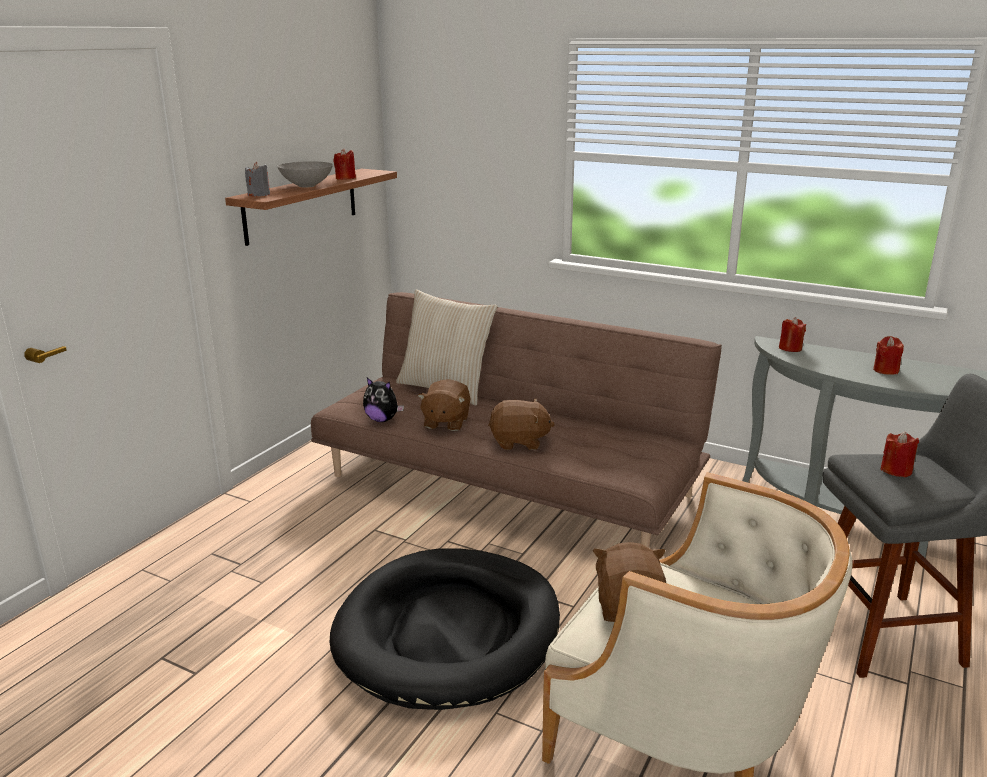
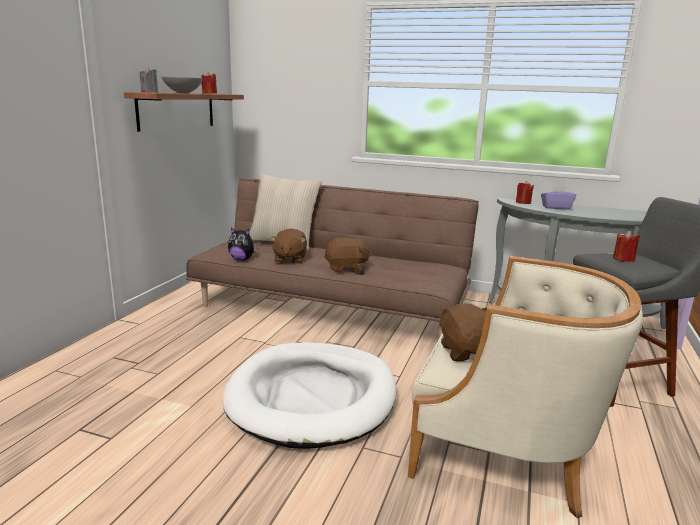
camera: 10 degrees left, 5 degrees down
(449, 632) = (312, 397): black dog bed -> white dog bed
(836, 361) = (556, 207): none -> purple tissue box
(885, 370) = (589, 211): red candle -> none

